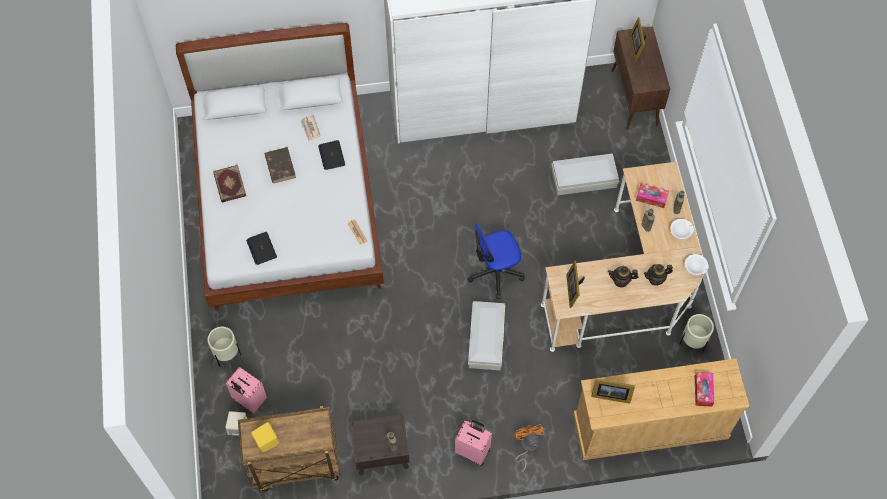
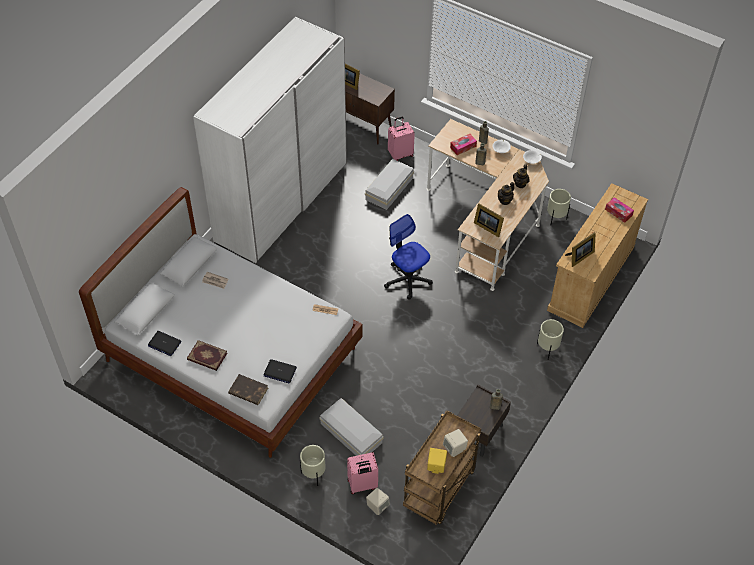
camera: 50 degrees left, 10 degrees down
(280, 166) = (225, 317): brown book -> brown book (248, 391)
(298, 443) = (454, 448): none -> beige speaker
(331, 155) = (250, 283): laptop -> laptop (164, 343)
(473, 450) = (523, 380): pink suitcase -> pink suitcase (400, 154)
(485, 340) = (451, 318): white storage box -> white storage box (351, 434)
(495, 272) = (407, 279): office chair -> office chair turned 120 degrees clockwise
(527, 446) = (547, 349): orange fan -> beige planter

